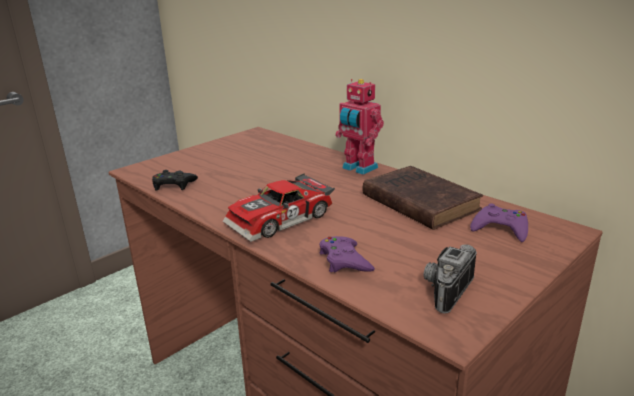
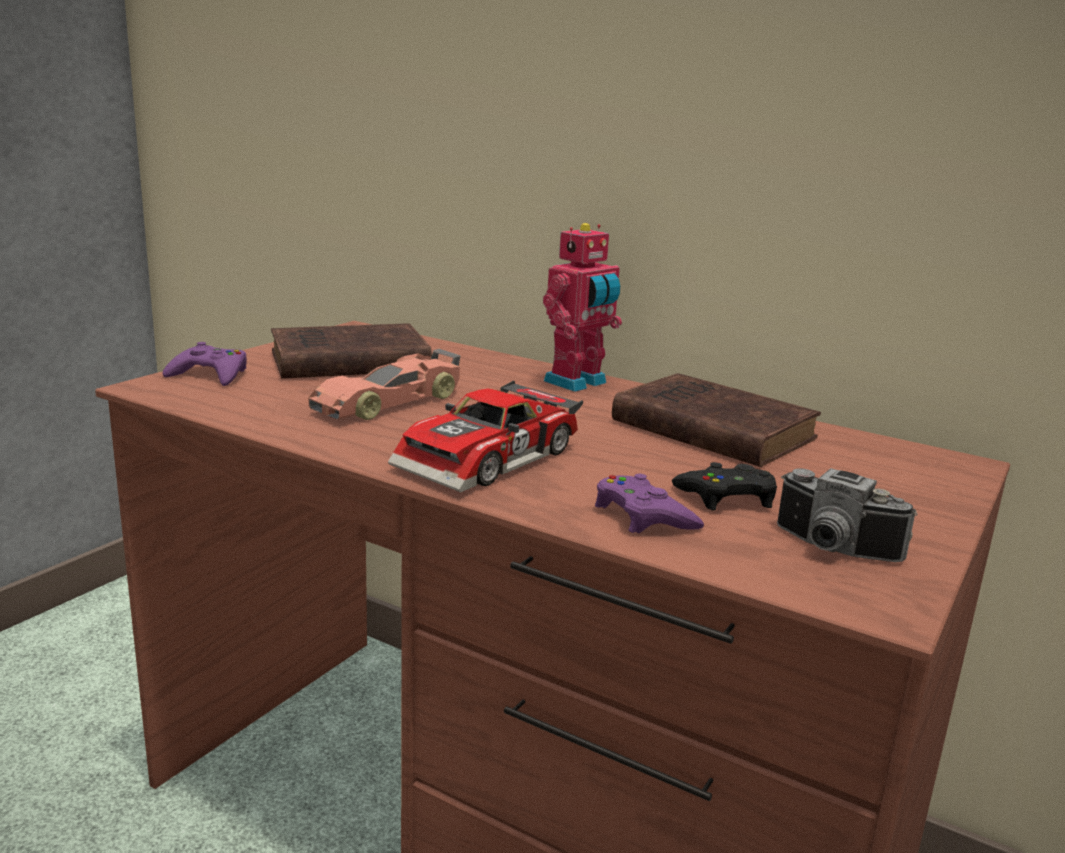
camera: 15 degrees left, 5 degrees down
(173, 185) = (248, 409): black game controller -> black game controller (727, 497)
(238, 154) = (345, 362): none -> brown book
(247, 181) = (390, 402): none -> toy car
(358, 168) = (578, 383): toy robot -> toy robot turned 75 degrees counterclockwise
(443, 289) = (831, 550): camera -> camera turned 75 degrees counterclockwise
(500, 228) = (862, 463): purple game controller -> purple game controller (210, 374)

